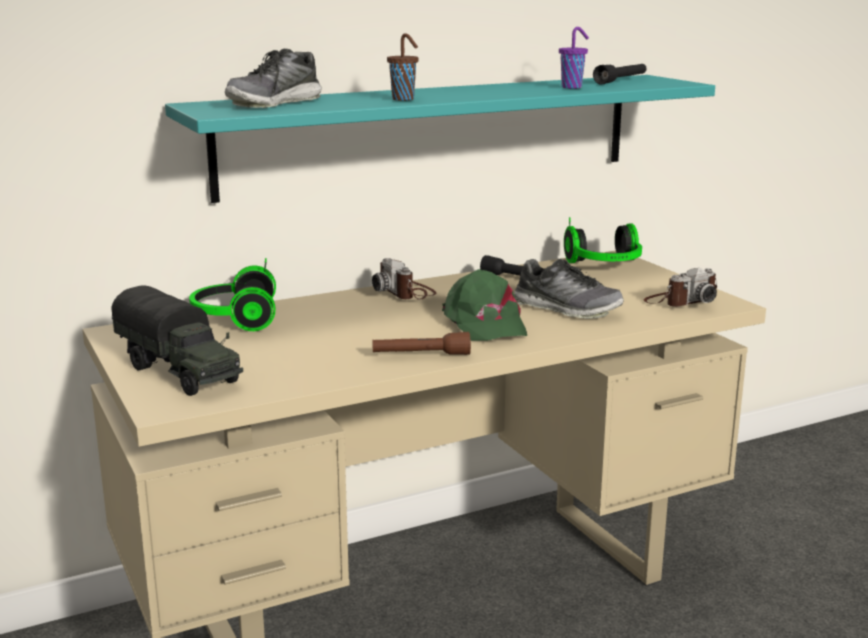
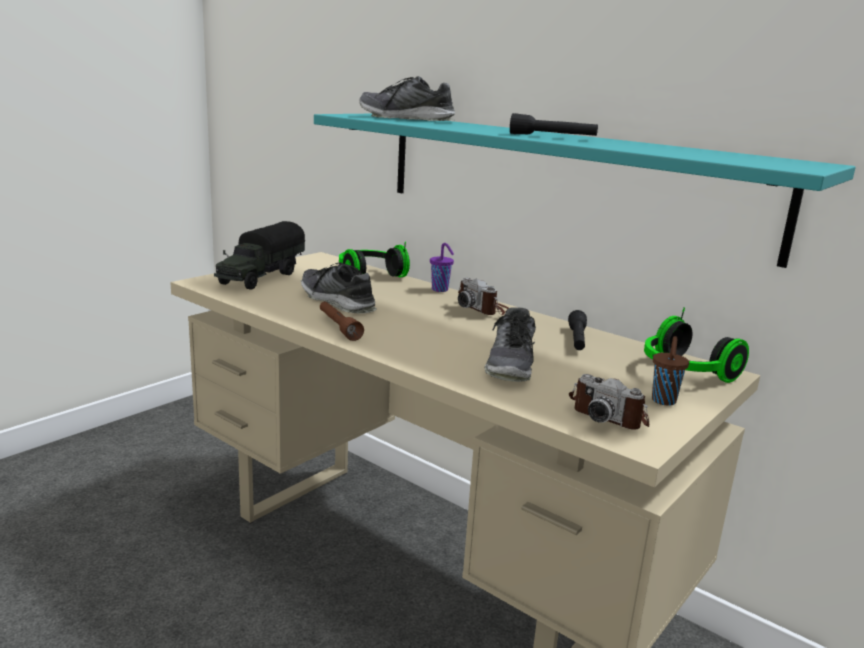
camera: 65 degrees right, 0 degrees up
(328, 345) = (337, 301): none -> shoe
(404, 99) = (471, 129): brown cup -> brown cup (663, 401)
(406, 292) = (483, 308): camera -> camera turned 75 degrees counterclockwise
(484, 324) = (433, 339): green cap -> none
(572, 87) = (651, 149): purple cup -> purple cup (440, 290)
(621, 81) = (752, 158): black flashlight -> black flashlight (552, 137)

